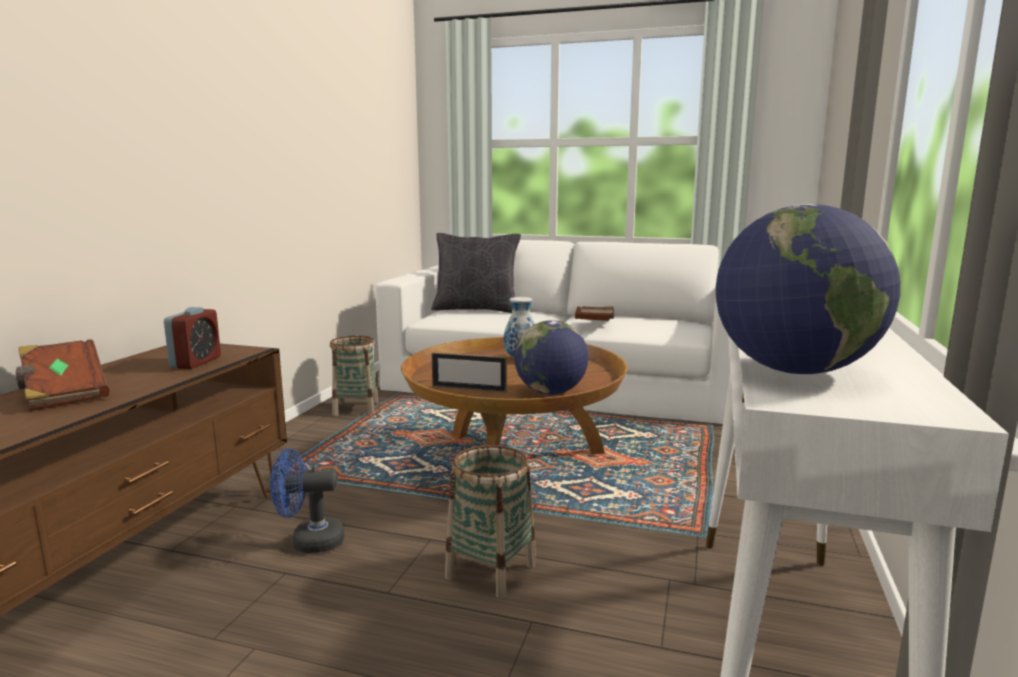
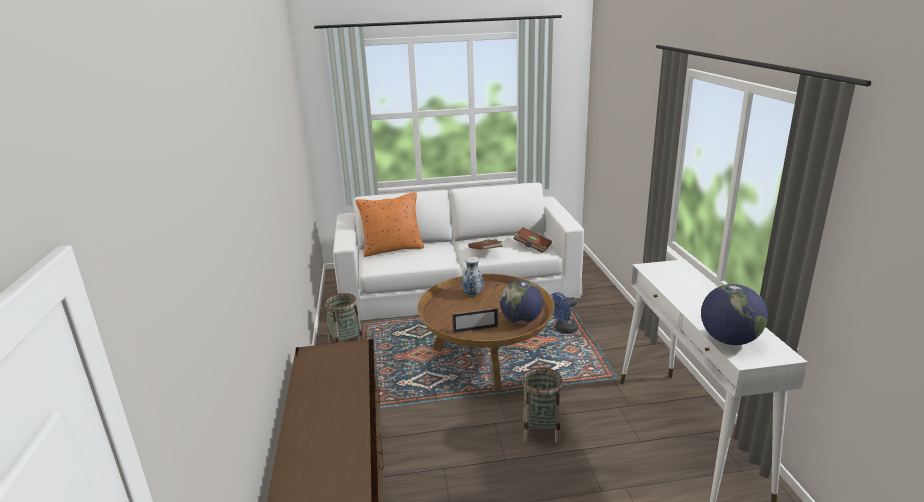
camera: 25 degrees left, 10 degrees up
(63, 393) = (319, 416): brown book -> brown book (532, 247)
(196, 362) = (347, 366): alarm clock -> none
(309, 541) = (434, 447): blue fan -> blue fan (563, 329)
(476, 309) = (392, 249): black pillow -> orange pillow

